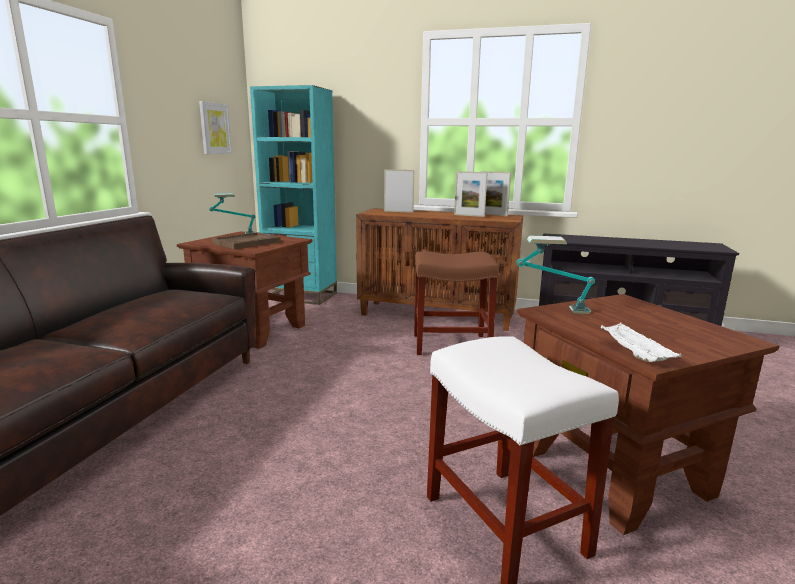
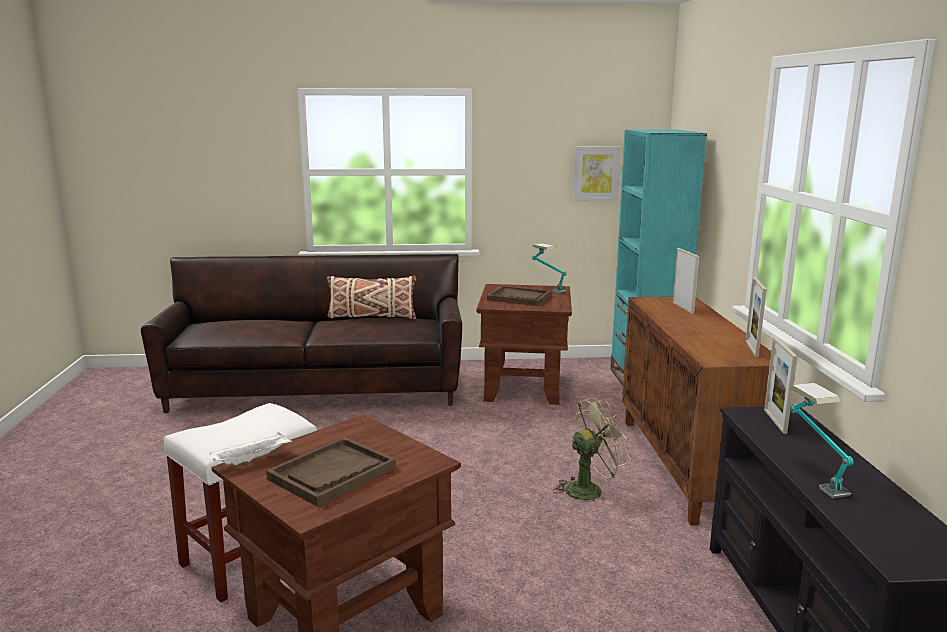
camera: 70 degrees right, 0 degrees up
(119, 304) = (372, 317): none -> beige pillow
(450, 345) = (590, 489): brown stool -> green fan
(469, 215) = (716, 338): picture frame -> picture frame (775, 421)
(551, 309) = (368, 427): table lamp -> table lamp (812, 476)
(657, 327) = (332, 473): none -> brown tray

